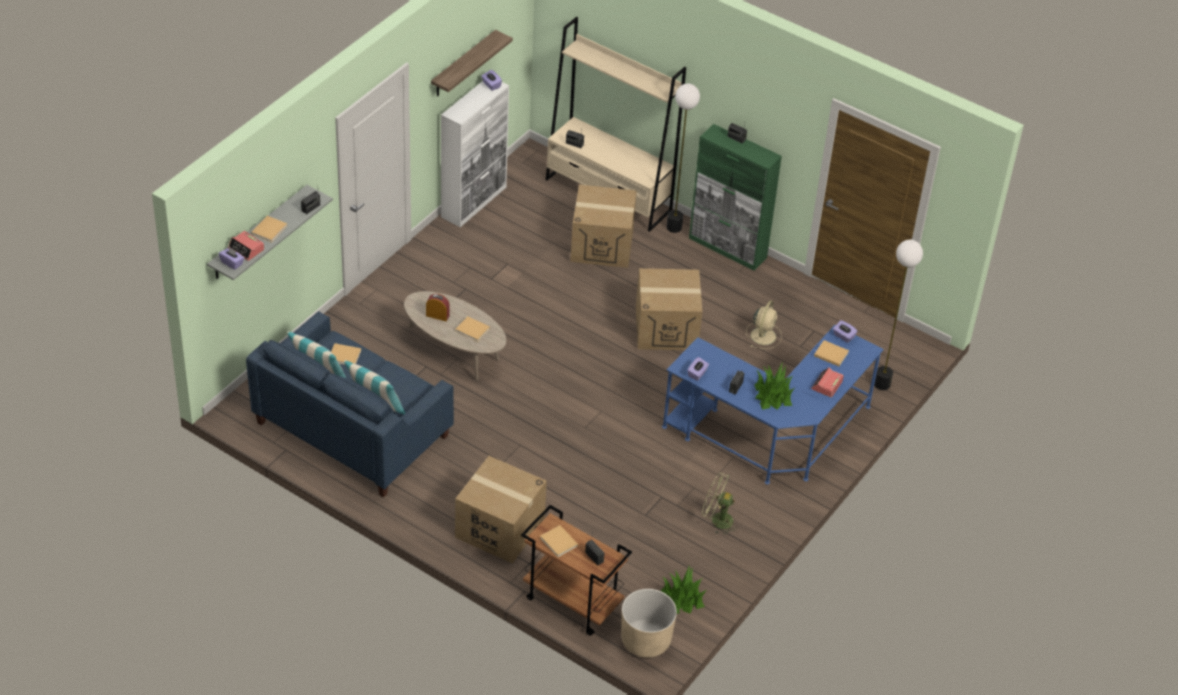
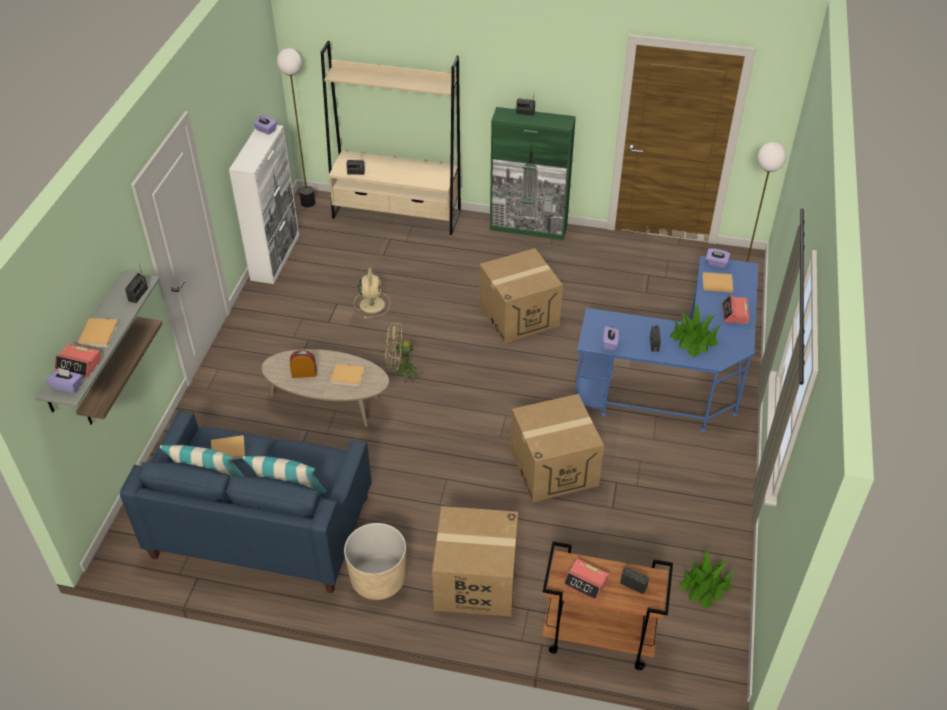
camera: 20 degrees left, 0 degrees up
(463, 64) = (235, 112): shelf -> shelf (111, 373)
(559, 543) = (586, 583): beige book -> alarm clock
(602, 245) = (416, 259): cardboard box -> cardboard box (554, 467)
(645, 640) = (699, 651): beige planter -> beige planter (378, 579)
(674, 227) = (471, 224): floor lamp -> floor lamp (308, 202)
(717, 520) = (683, 486): green fan -> green fan (401, 371)
(763, 335) = (608, 293): beige fan -> beige fan (372, 304)

